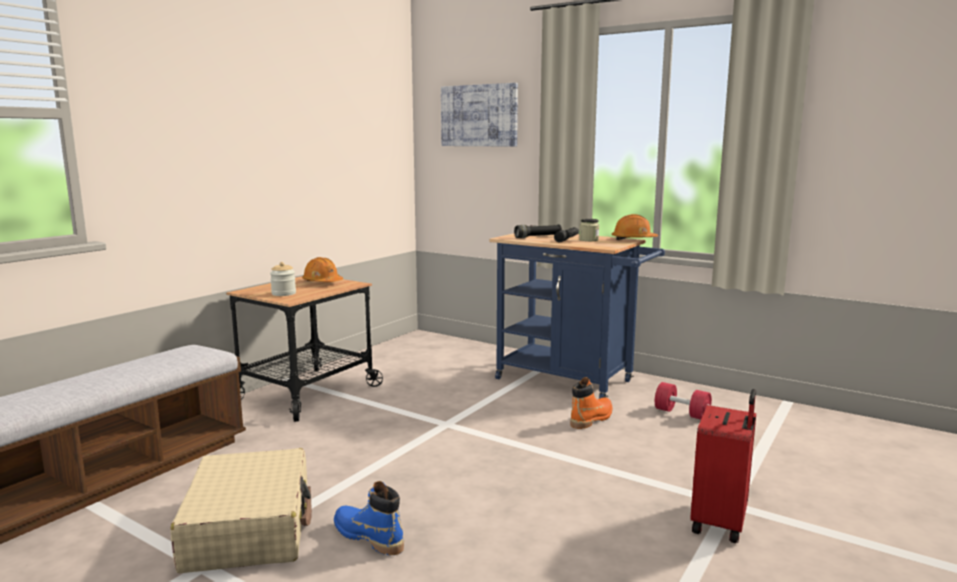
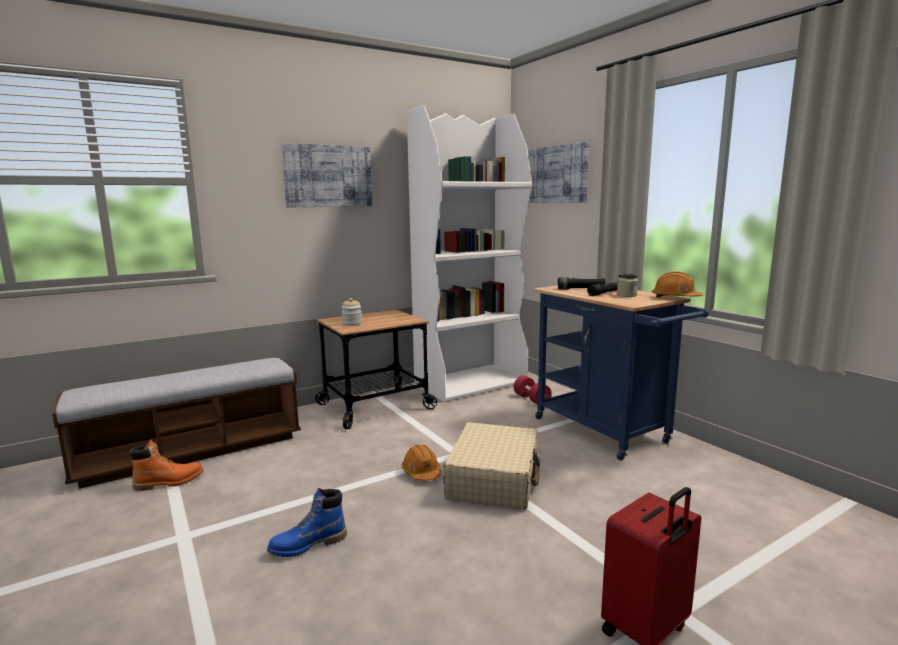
camera: 25 degrees right, 0 degrees up
(231, 111) = (328, 176): none -> picture
(249, 527) = (238, 512): beige suitcase -> beige suitcase (494, 478)
(322, 282) = (393, 317): orange hard hat -> orange hard hat (421, 472)
(368, 537) = (308, 545): blue boot -> blue boot turned 90 degrees counterclockwise
(397, 354) = (471, 383): none -> white bookcase
(591, 419) = (596, 475): orange boot -> orange boot (169, 482)
(682, 413) = (700, 489): red dumbbell -> red dumbbell (532, 399)

